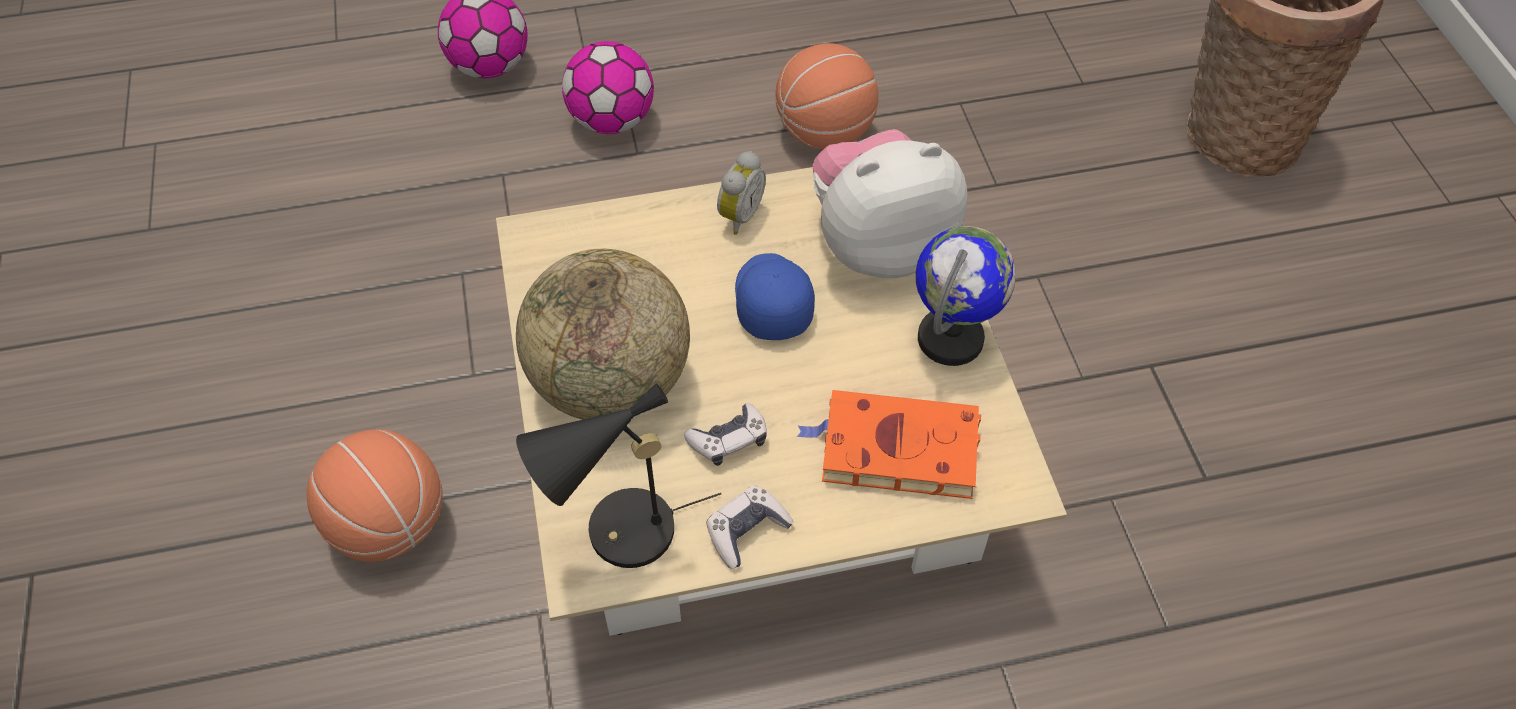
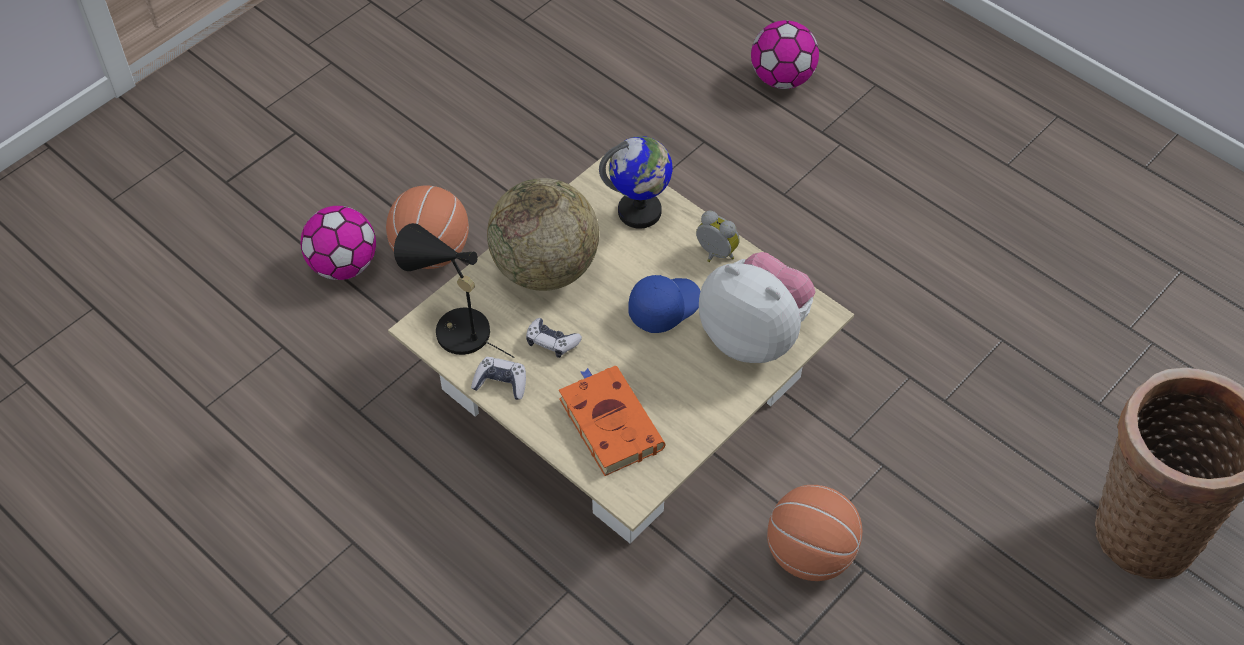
camera: 55 degrees right, 0 degrees up
(612, 121) = (797, 165): football -> football (343, 265)
(738, 215) = (714, 254): alarm clock -> alarm clock turned 135 degrees counterclockwise
(825, 132) = (897, 279): basketball -> basketball (810, 554)
(951, 339) = (712, 409): globe -> globe (640, 212)

